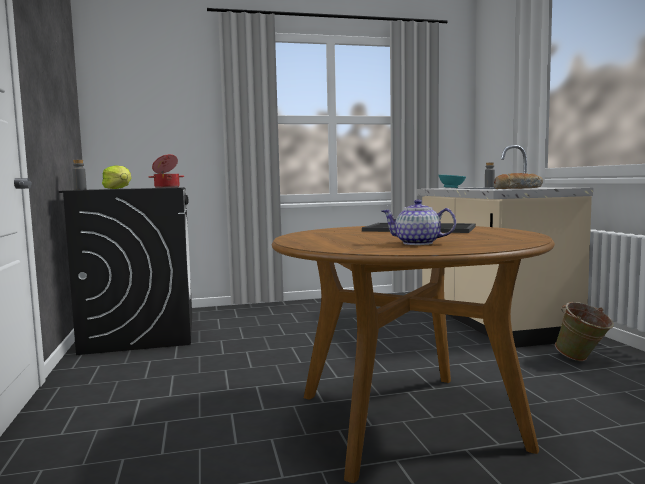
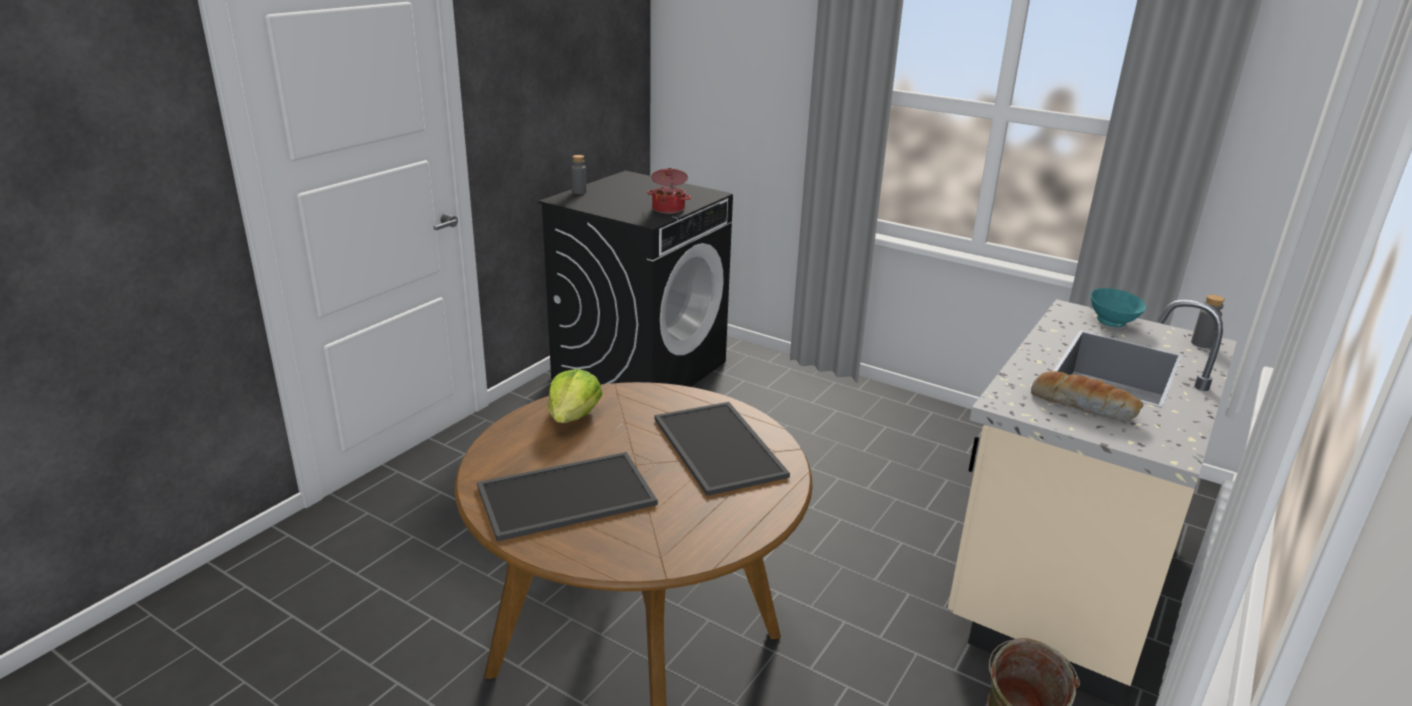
camera: 45 degrees right, 20 degrees up
(119, 188) = (610, 202): lettuce -> lettuce (573, 416)
(418, 243) = (565, 497): teapot -> tray

